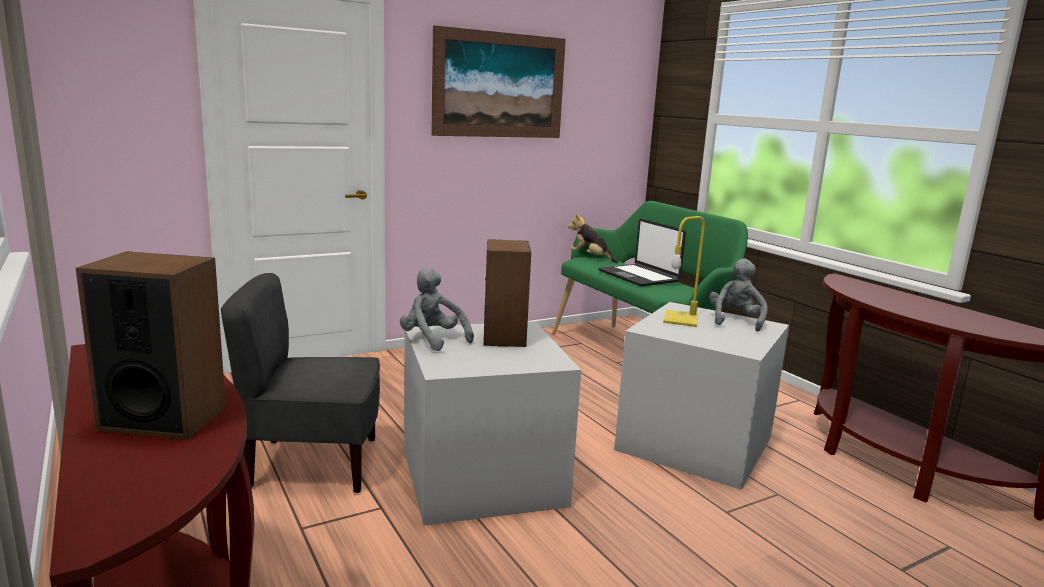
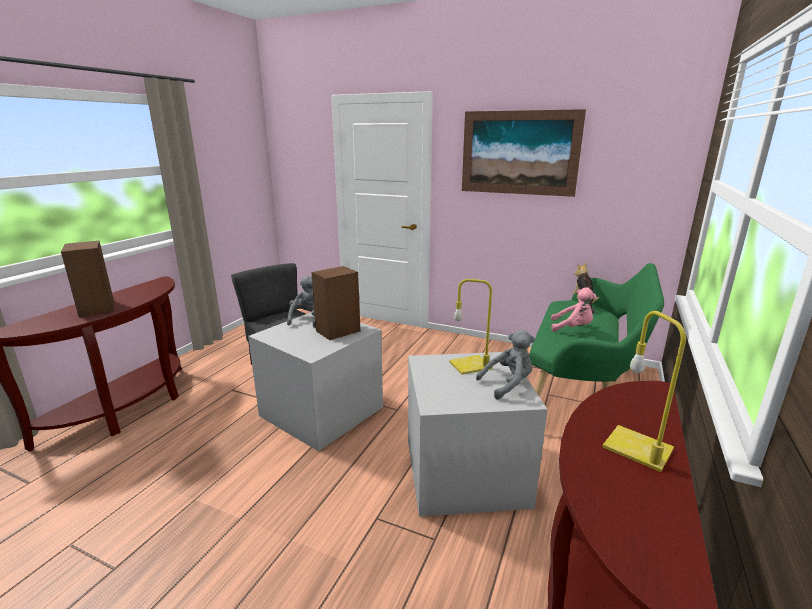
camera: 55 degrees right, 5 degrees up
(639, 276) = (572, 328): laptop -> pink plush toy
(920, 304) = (639, 448): none -> yellow table lamp

